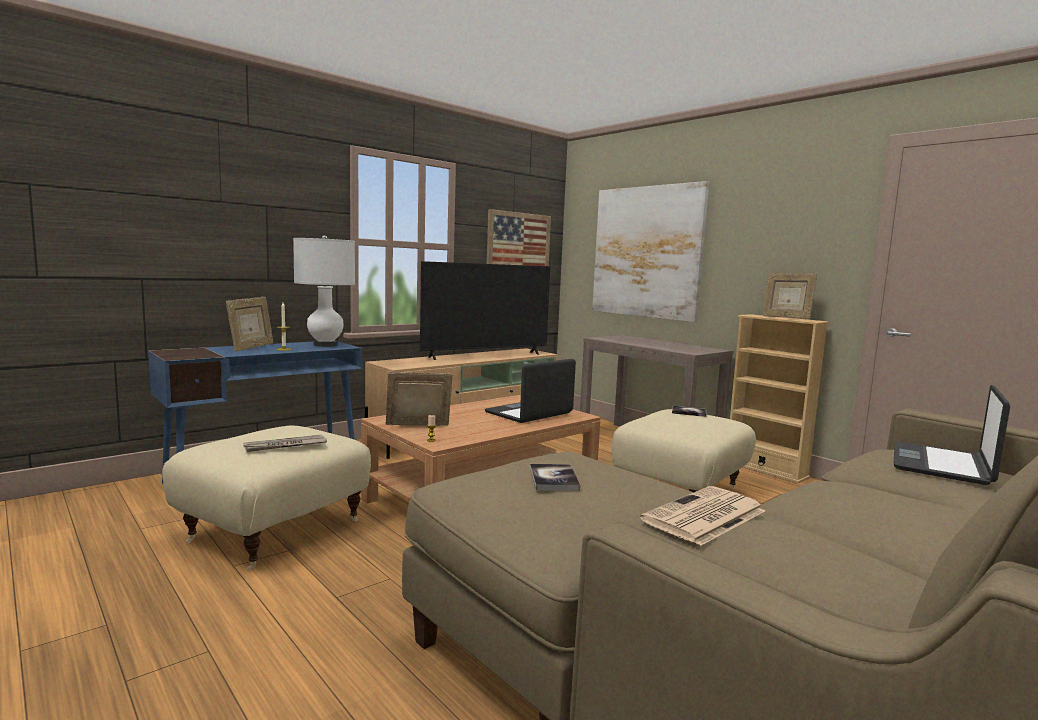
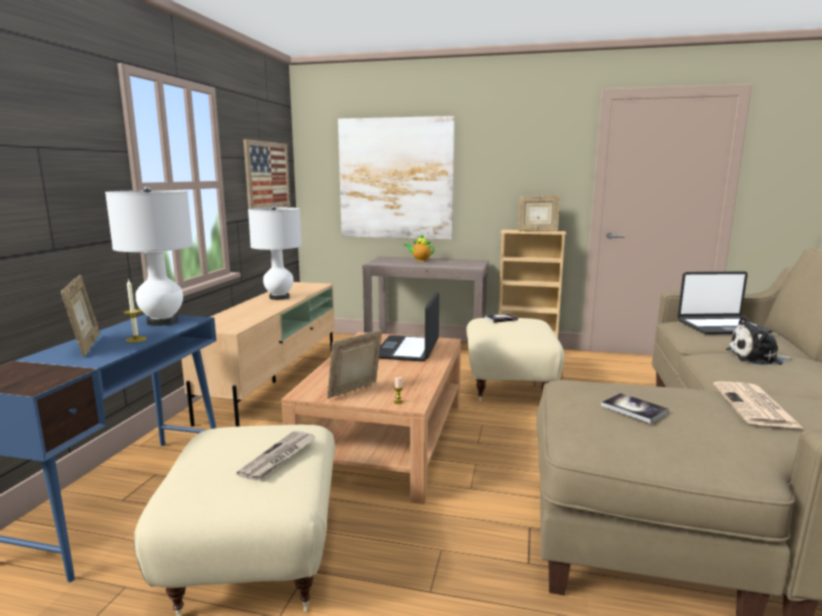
camera: 35 degrees left, 5 degrees up
(485, 355) = (279, 297): television -> white table lamp
(654, 341) = (420, 260): none -> teapot
(895, 499) = (757, 358): none -> plush toy
(942, 465) = (721, 327): laptop -> laptop turned 90 degrees counterclockwise

